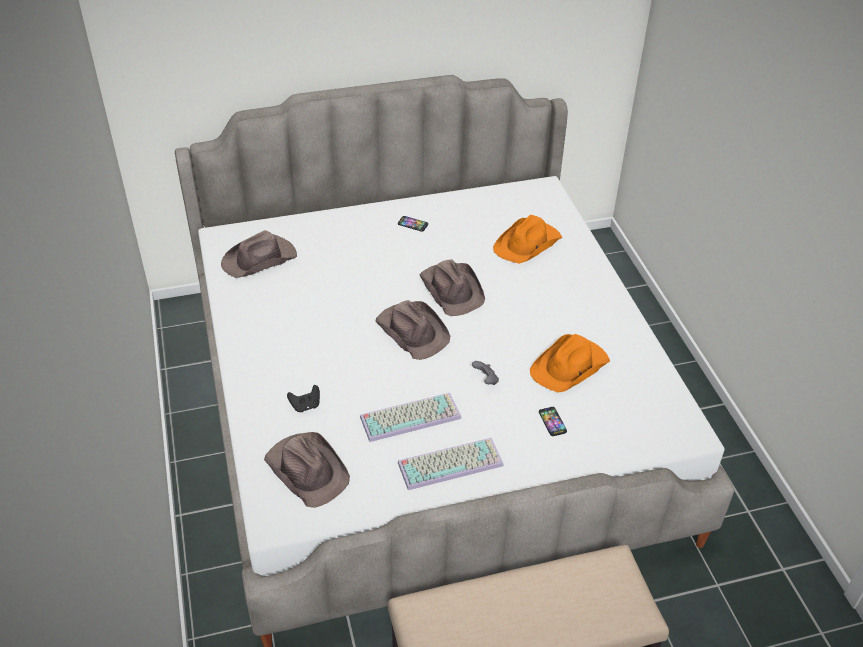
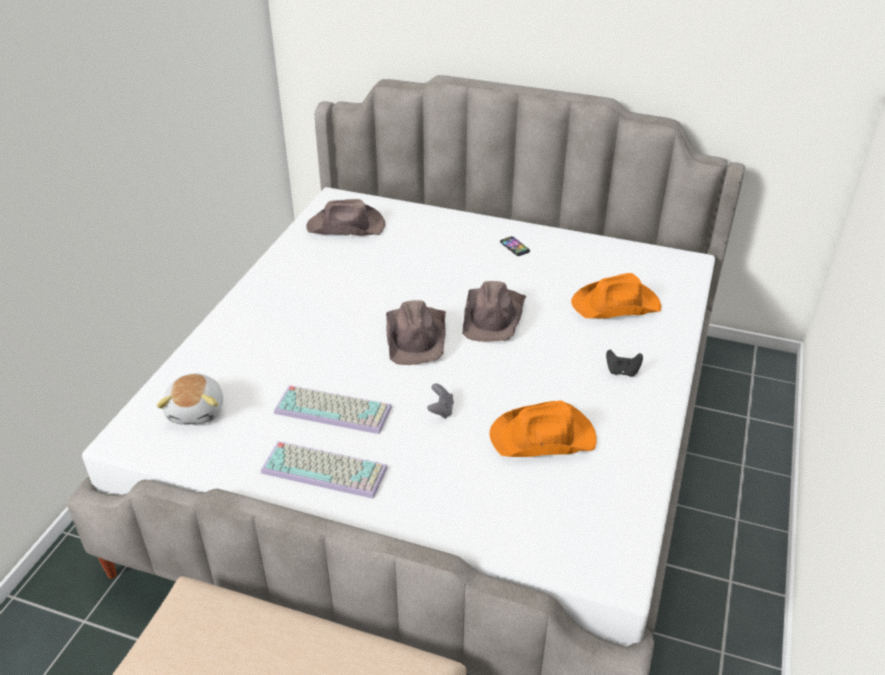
camera: 35 degrees right, 5 degrees down
(305, 406) = (254, 357): black game controller -> black game controller (622, 372)
(307, 469) = (197, 410): brown hat -> plush toy
(552, 422) = (468, 482): phone -> none

